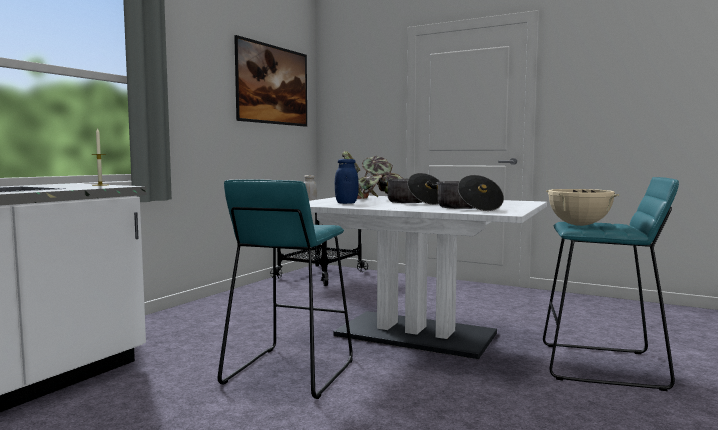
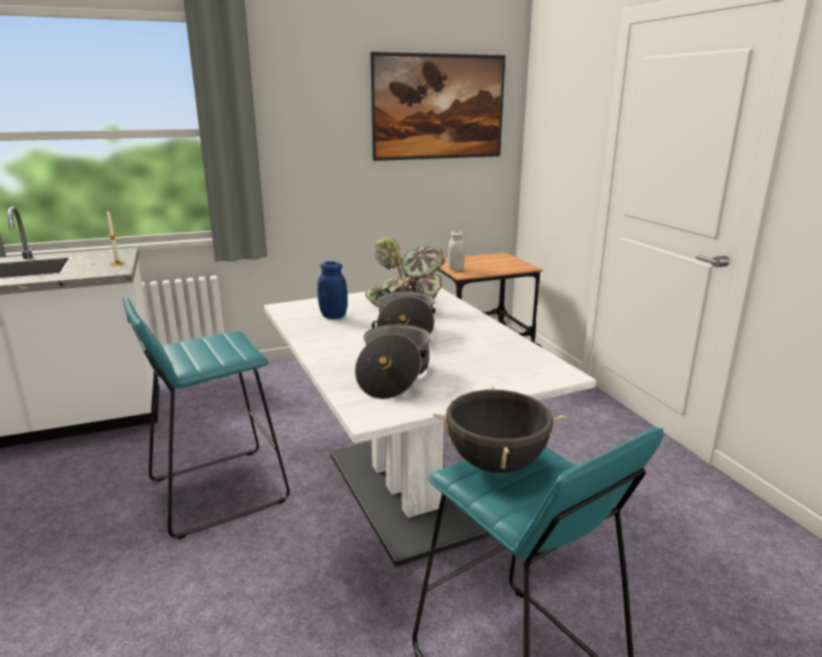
camera: 40 degrees right, 15 degrees up
(579, 225) = (496, 463): beige cooking pot -> black cooking pot

